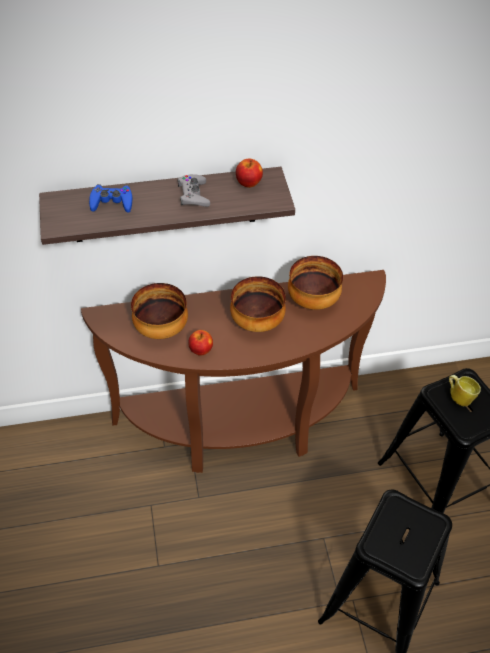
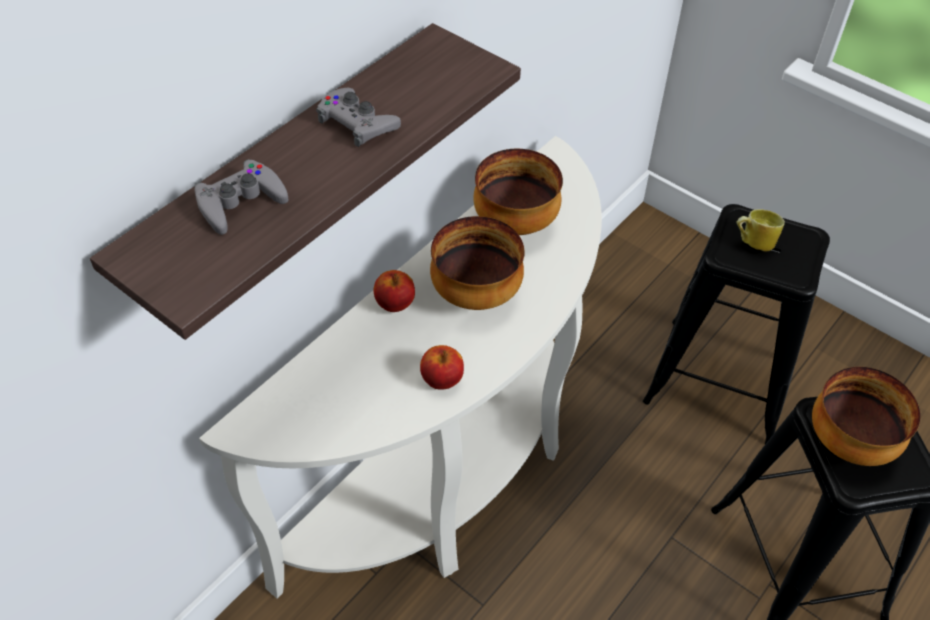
camera: 40 degrees left, 0 degrees up
(112, 202) = (240, 203): blue game controller -> grey game controller
(161, 329) = (357, 389): bowl -> bowl (850, 443)
(241, 429) = (453, 476): brown console table -> white console table
(248, 183) = (416, 66): apple -> apple (395, 303)

